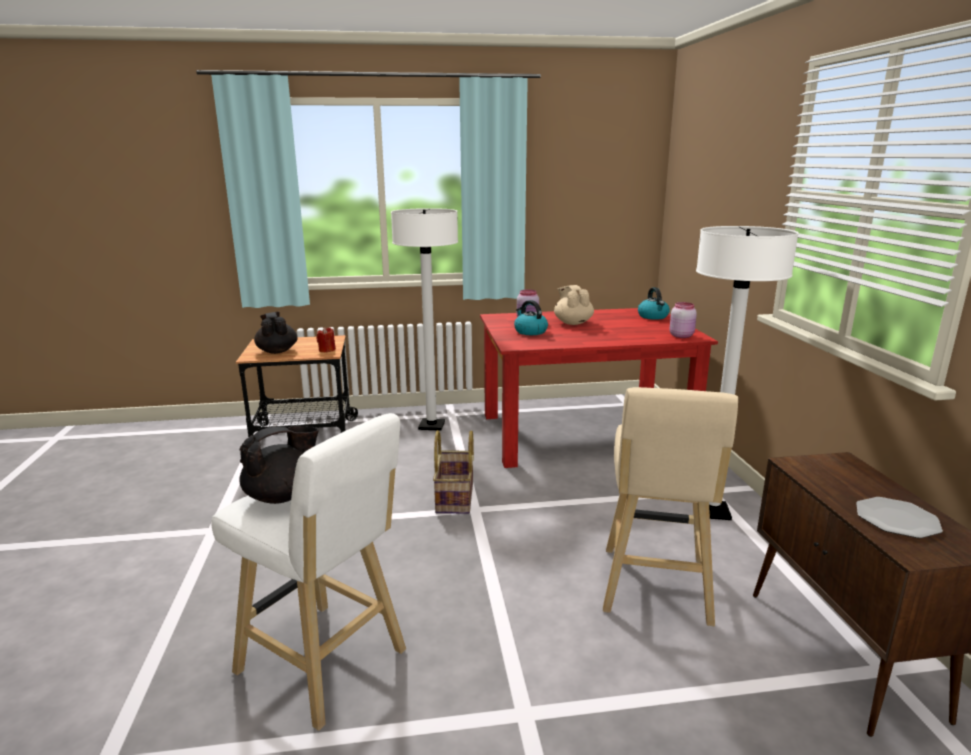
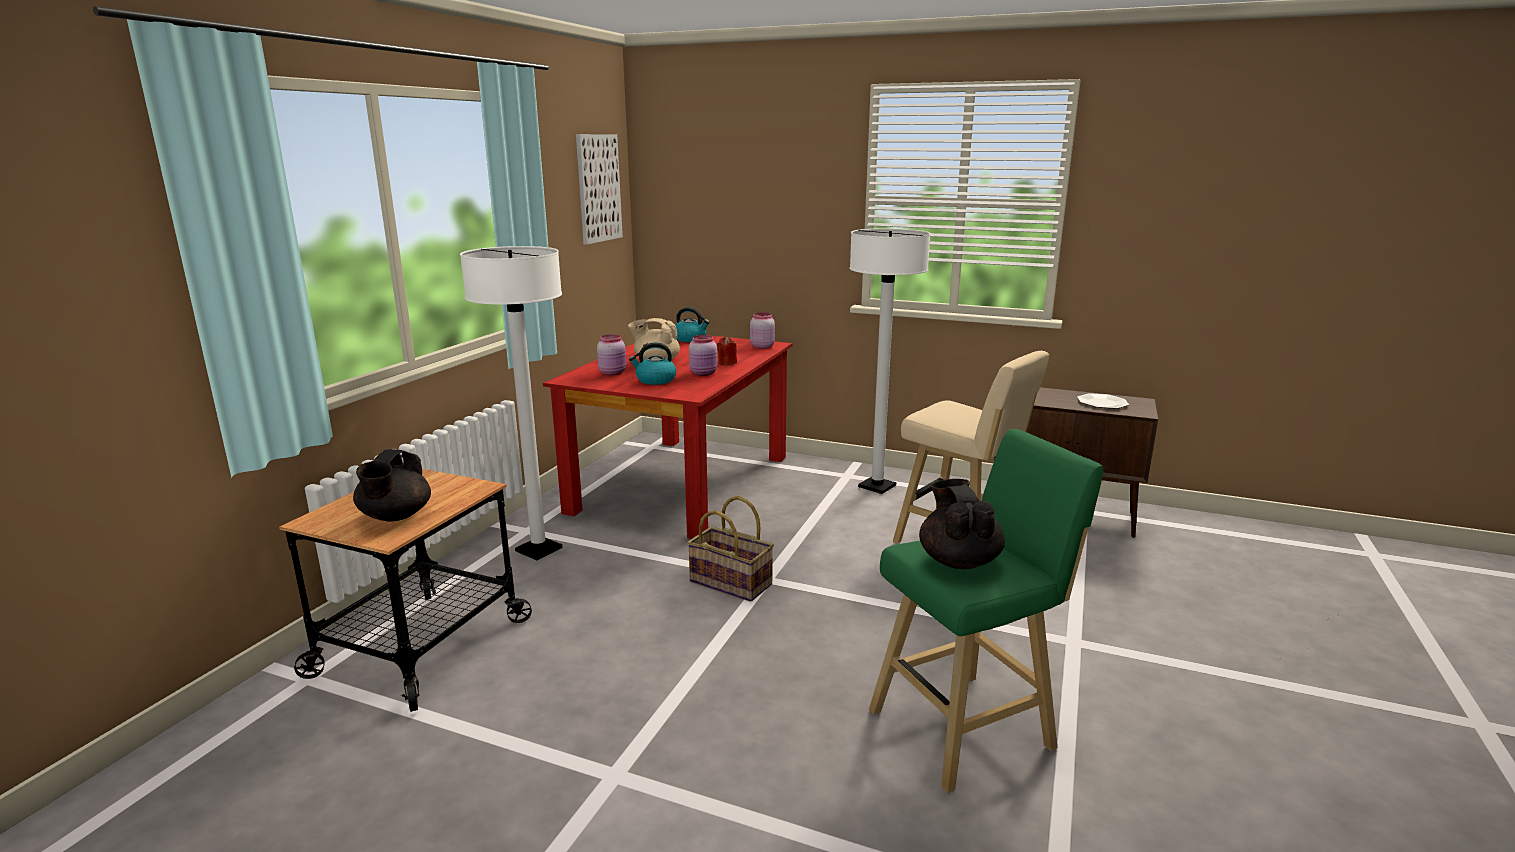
camera: 60 degrees left, 0 degrees up
(277, 351) = (395, 516): black teapot -> black teapot turned 90 degrees counterclockwise
(326, 665) = (967, 727): white stool -> green stool
(327, 350) = (459, 486): red candle -> red candle (727, 363)
(571, 338) = (704, 373): none -> pink jar
(615, 175) = (598, 188): none -> picture

